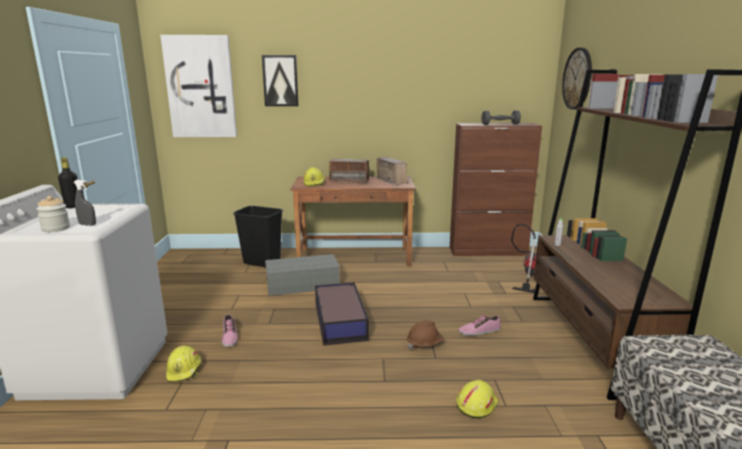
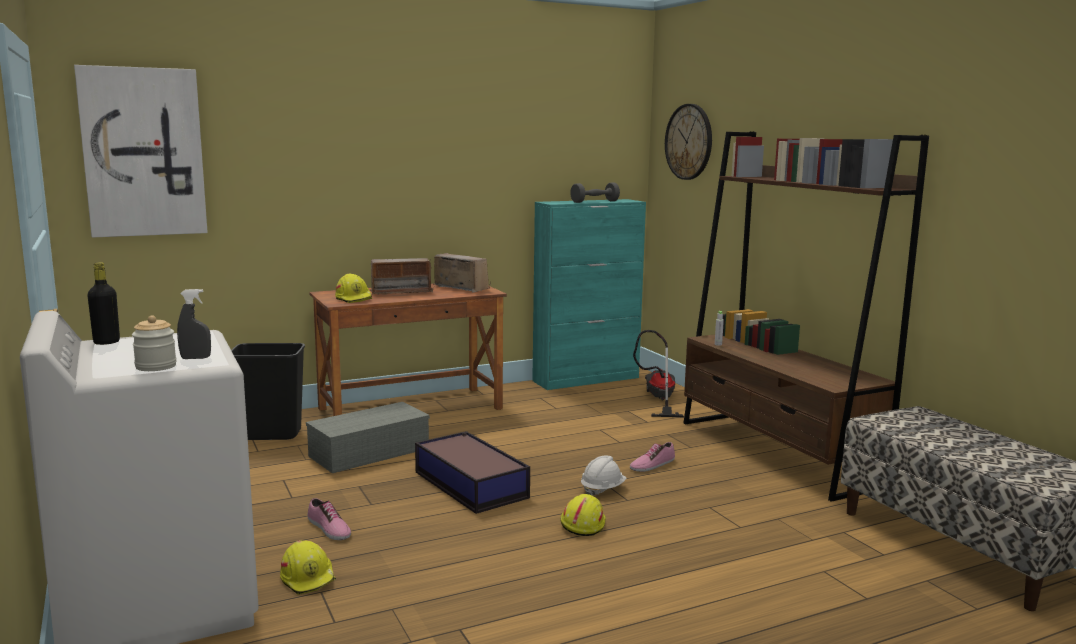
camera: 25 degrees left, 5 degrees down
(280, 80) = (281, 142): picture -> none
(424, 345) = (602, 489): brown hard hat -> white hard hat
(476, 404) = (710, 532): yellow hard hat -> yellow hard hat (582, 524)
(488, 251) = (586, 379): brown cabinet -> turquoise cabinet

